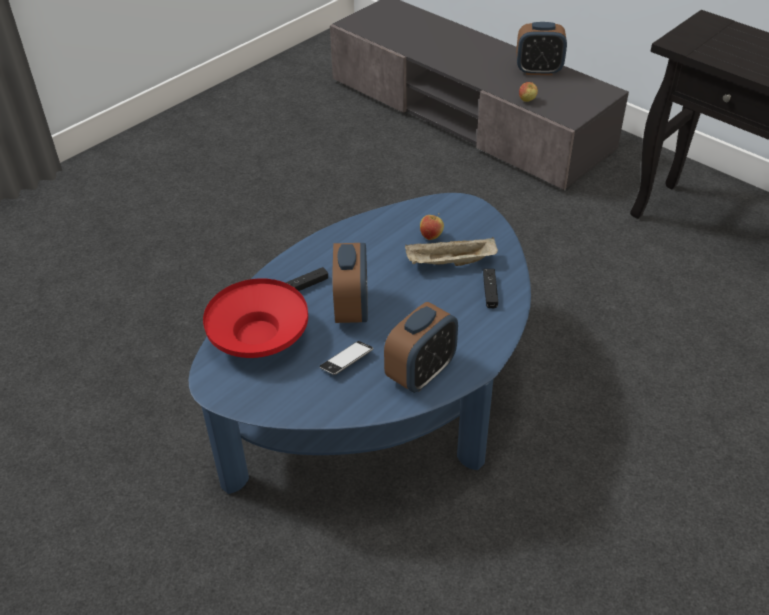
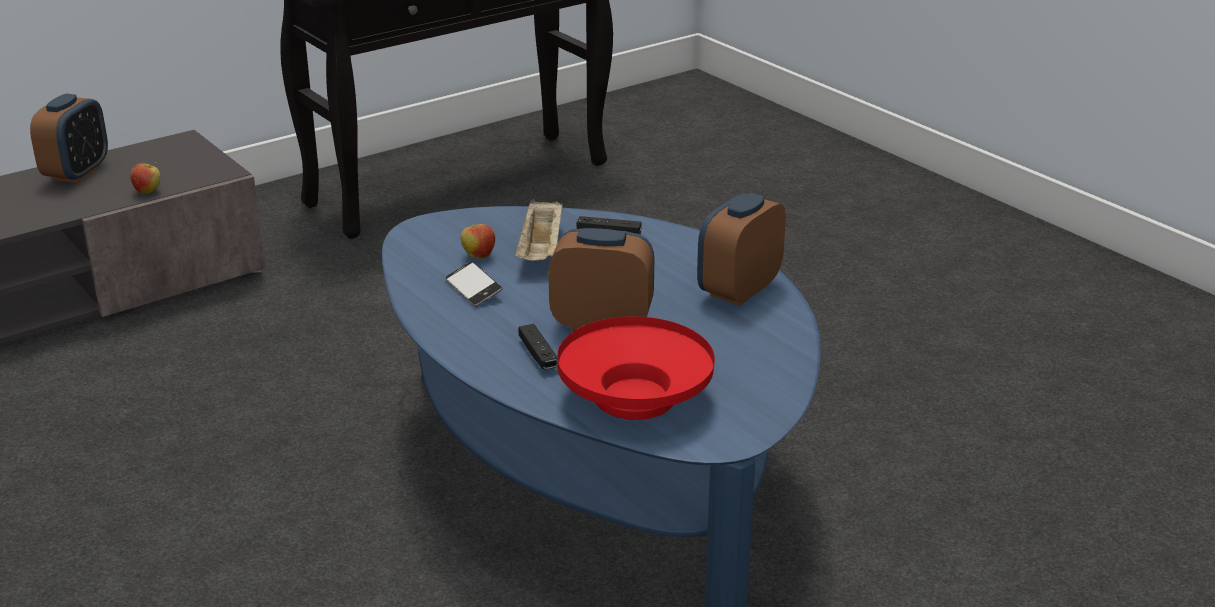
camera: 80 degrees left, 15 degrees down
(346, 361) = (704, 336): phone -> phone (473, 289)
(421, 373) = (739, 290): alarm clock -> alarm clock turned 105 degrees counterclockwise

